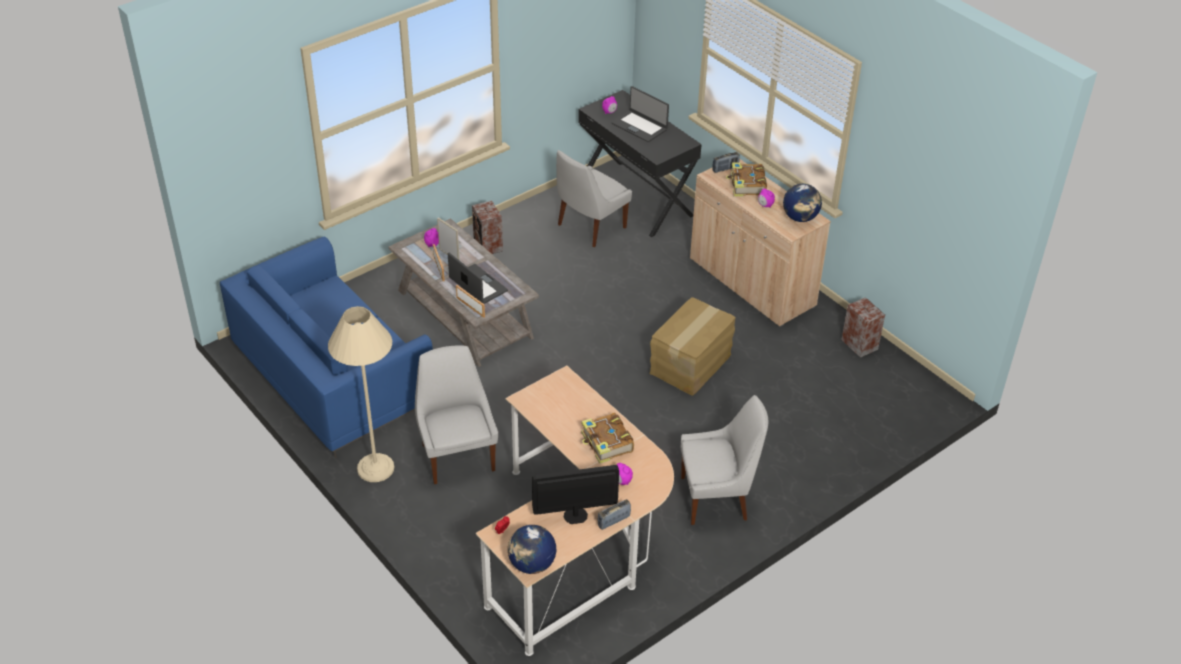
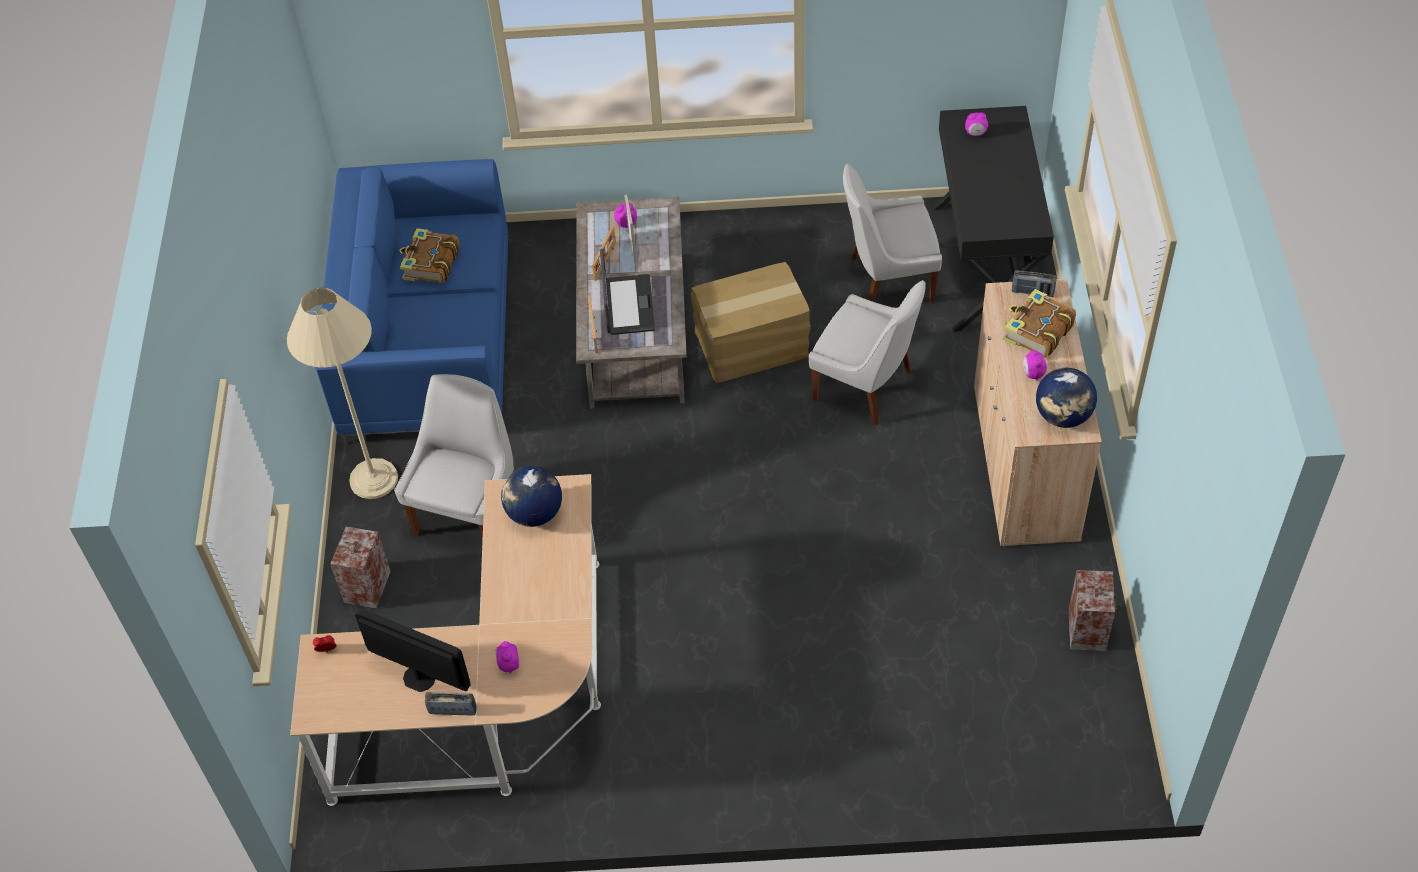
camera: 40 degrees right, 10 degrees up
(488, 246) = (741, 248): speaker -> speaker (366, 588)
(532, 564) = (319, 710): globe -> globe (534, 513)
(606, 444) = (538, 605): book -> book (430, 264)
(639, 126) = (995, 172): laptop -> none
(691, 364) = (839, 539): cardboard box -> cardboard box (752, 345)
(717, 498) = (704, 738): white chair -> white chair (866, 387)

